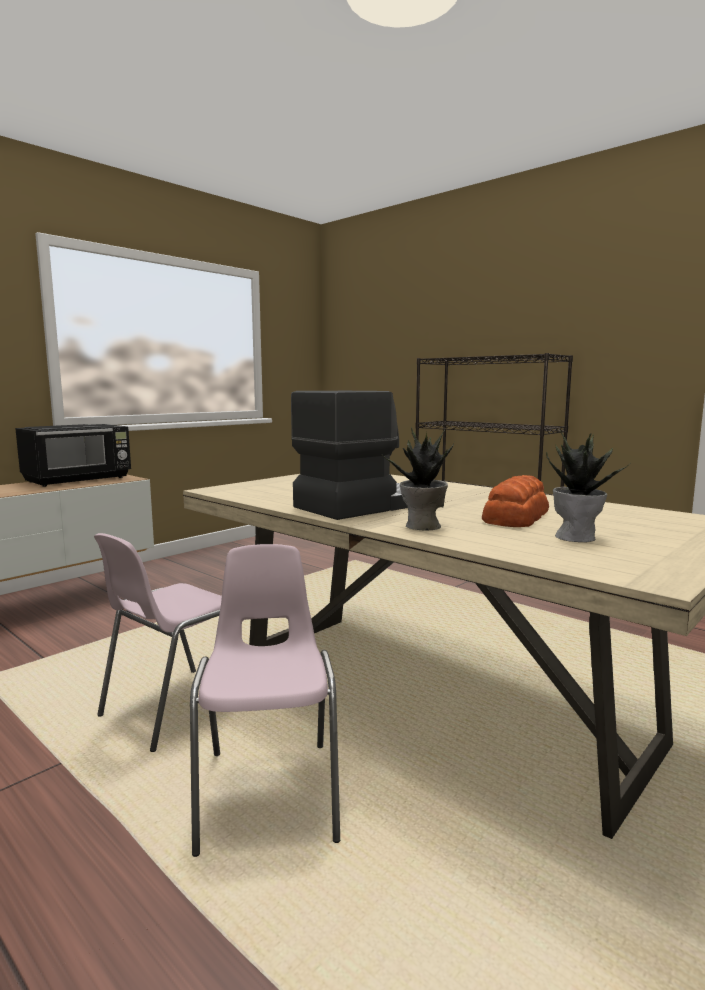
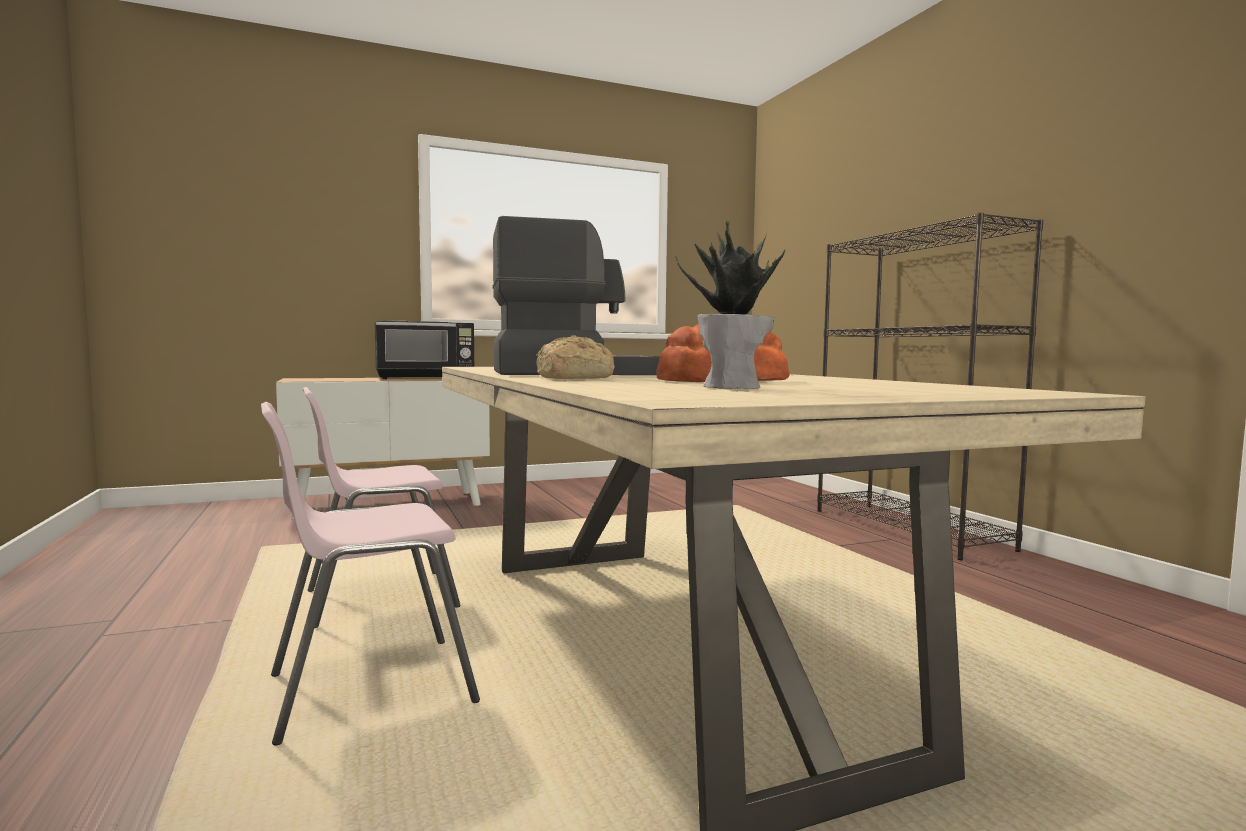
camera: 25 degrees right, 5 degrees down
(269, 792) = (368, 687): pink chair -> pink chair turned 135 degrees counterclockwise
(422, 526) = (572, 378): potted plant -> bread

